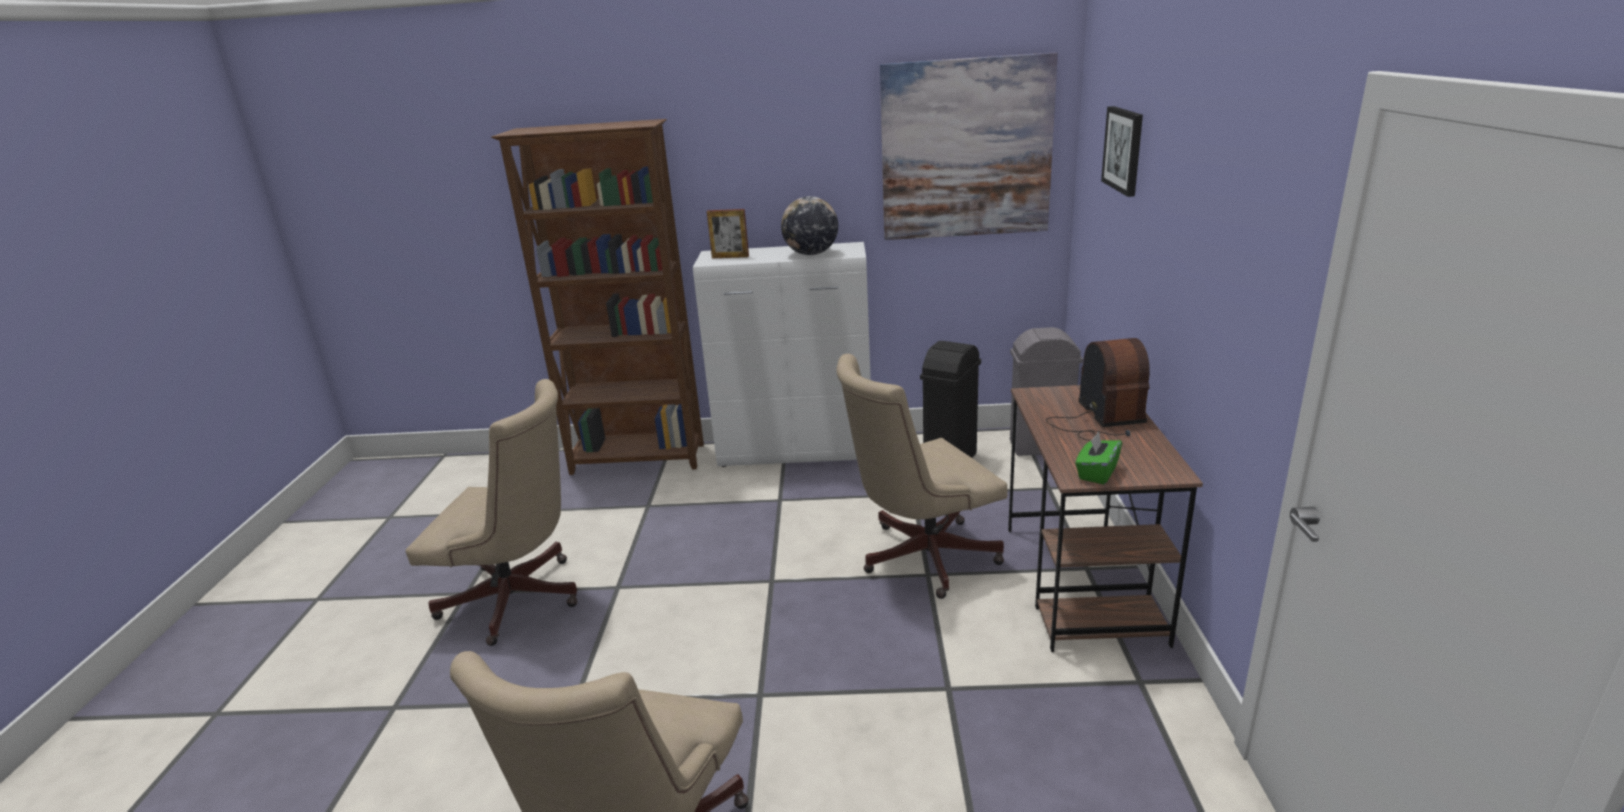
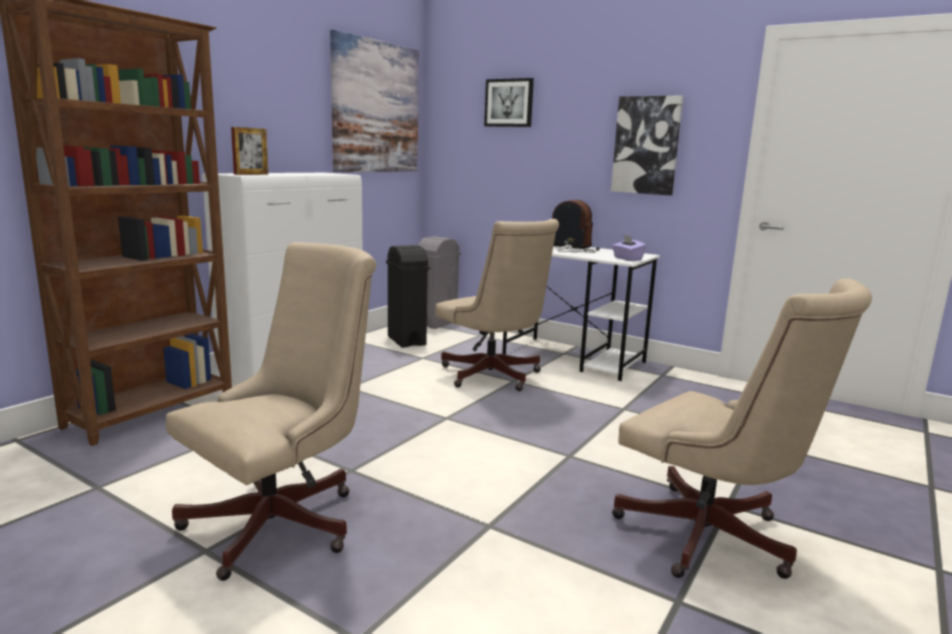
camera: 60 degrees left, 10 degrees down
(811, 254) = (314, 174): globe -> none
(920, 558) = (493, 377): beige office chair -> beige office chair turned 45 degrees counterclockwise
(1082, 583) = (574, 358): brown desk -> white desk
(1096, 473) = (627, 259): green tissue box -> purple tissue box
(1216, 277) = (646, 145): none -> picture

